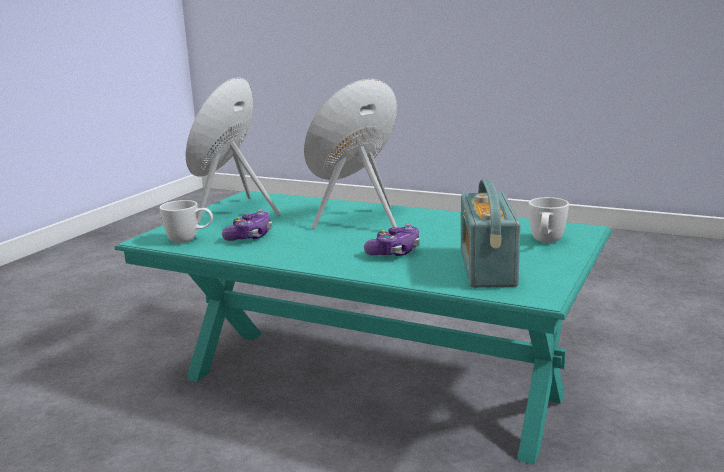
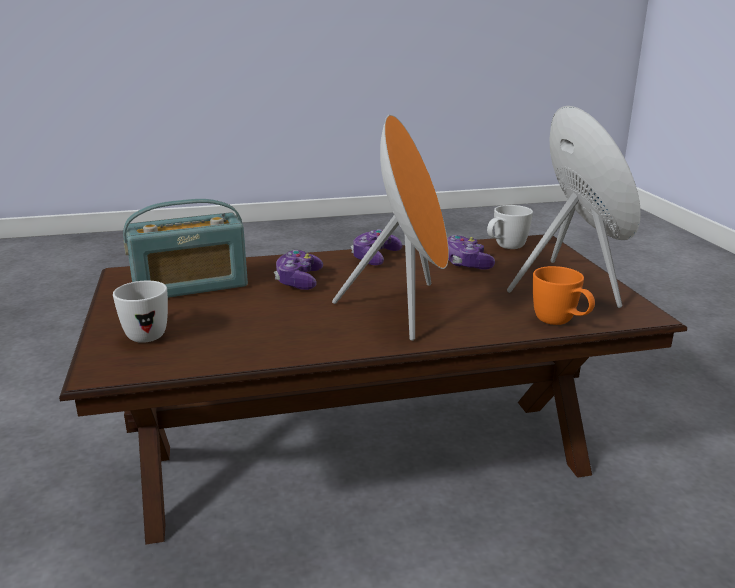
camera: 140 degrees right, 5 degrees up
(298, 199) = (560, 323): none -> orange mug
(299, 256) = (375, 257): none -> game controller
(367, 386) = (367, 461): turquoise coffee table -> brown coffee table
(487, 268) = (190, 286): radio -> radio turned 105 degrees clockwise

